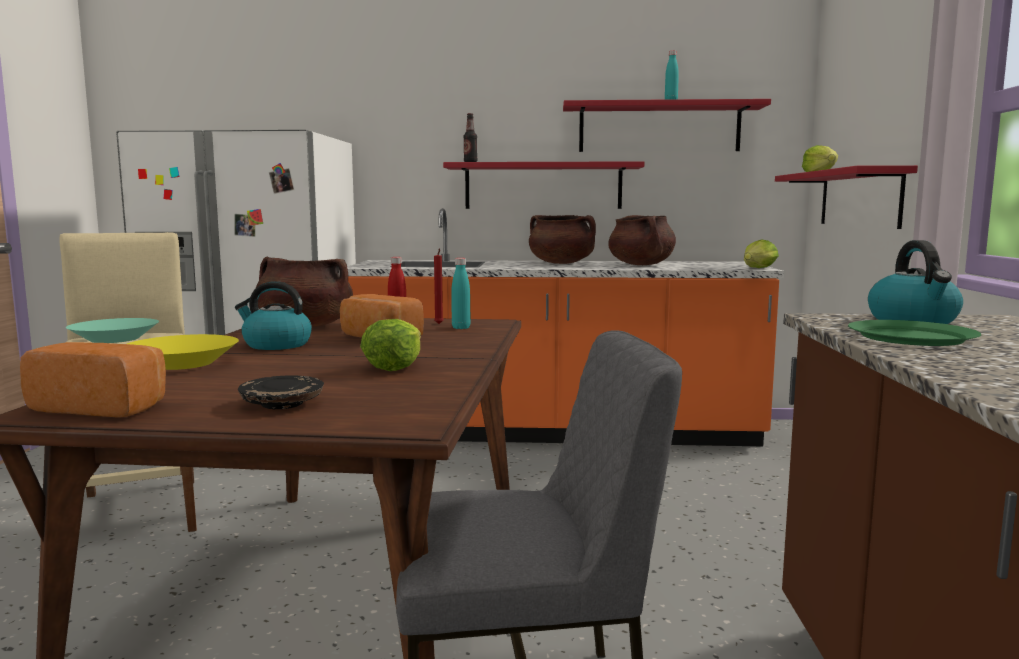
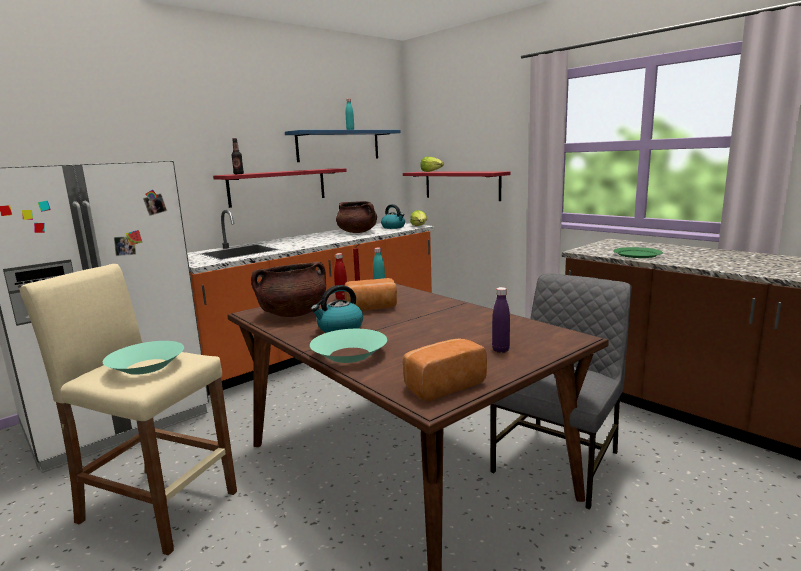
camera: 45 degrees left, 5 degrees up
(182, 363) = (350, 354): yellow bowl -> turquoise bowl
(282, 404) = (500, 350): black plate -> purple bottle
(394, 366) = (452, 318): lettuce -> none
(561, 263) = (311, 238): brown cooking pot -> none
(659, 128) = (338, 145): red shelf -> blue shelf
(913, 320) = (605, 246): kettle -> kettle (393, 227)

